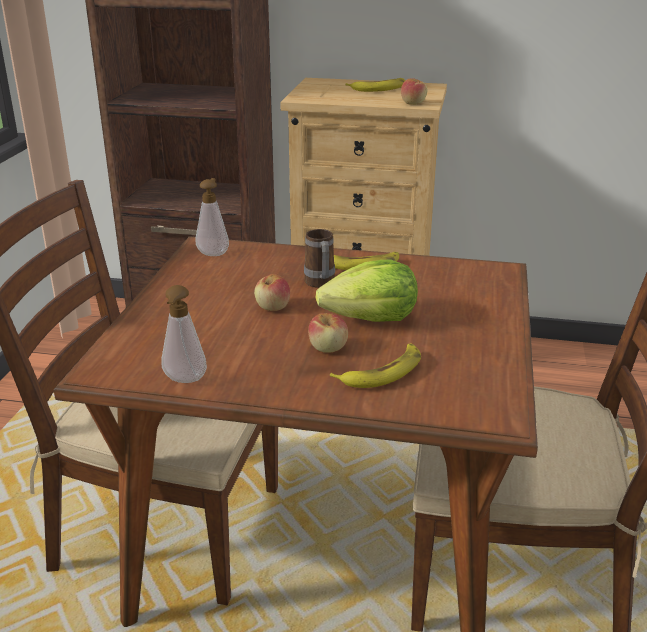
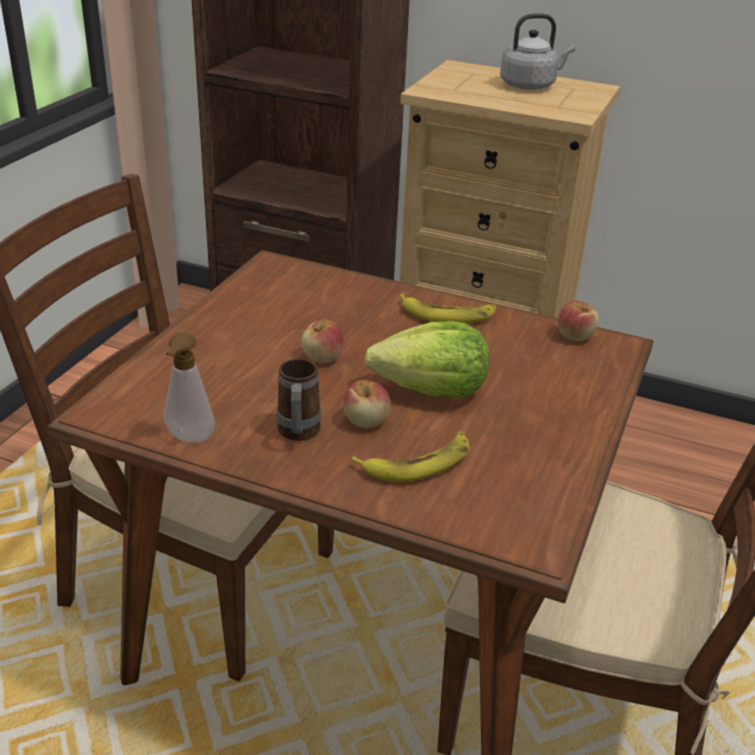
camera: 10 degrees right, 5 degrees up
(213, 253) = (281, 276): soap dispenser -> none
(320, 284) = (389, 335): mug -> mug (298, 434)
(379, 88) = (530, 85): banana -> grey kettle
(413, 103) = (563, 111): apple -> apple (575, 335)

